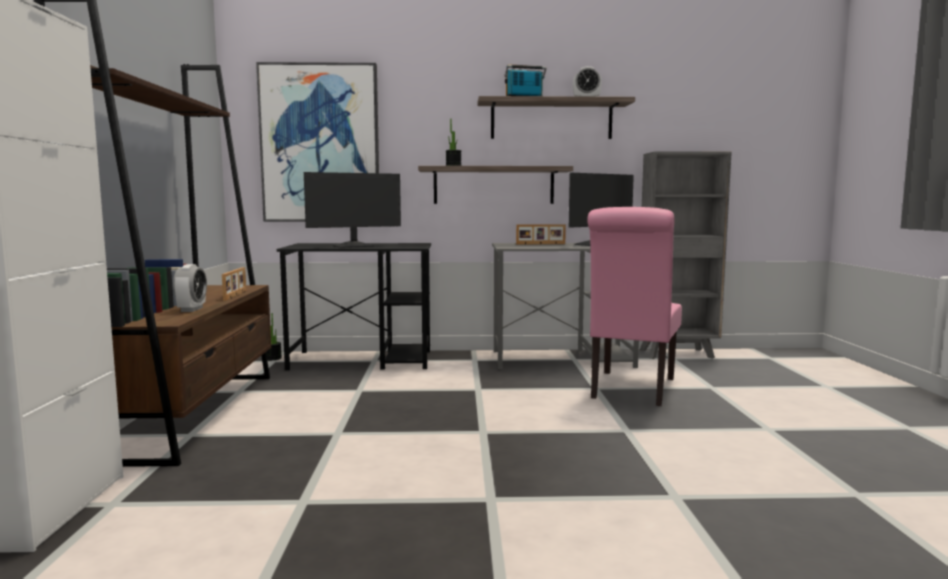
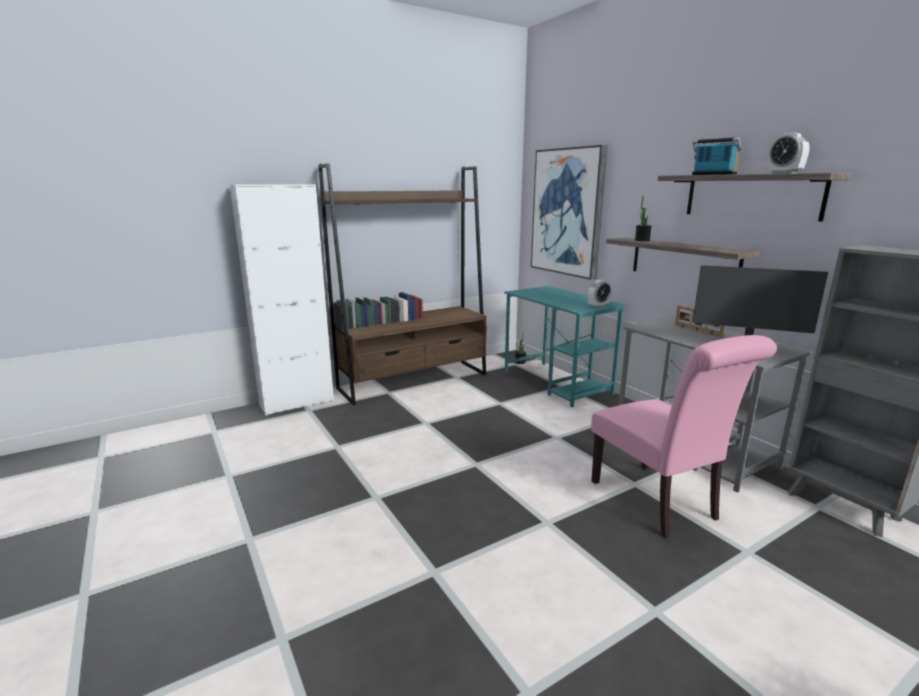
camera: 60 degrees right, 10 degrees up
(191, 309) = (392, 326): alarm clock -> alarm clock (598, 306)
(236, 295) = (441, 321): picture frame -> none
(353, 246) = (553, 298): monitor -> none
(363, 360) = (557, 383): black desk -> turquoise desk
(631, 390) = (658, 503): pink chair -> pink chair turned 105 degrees counterclockwise

